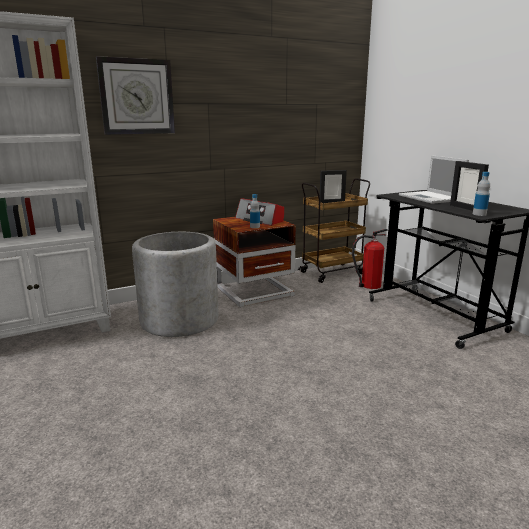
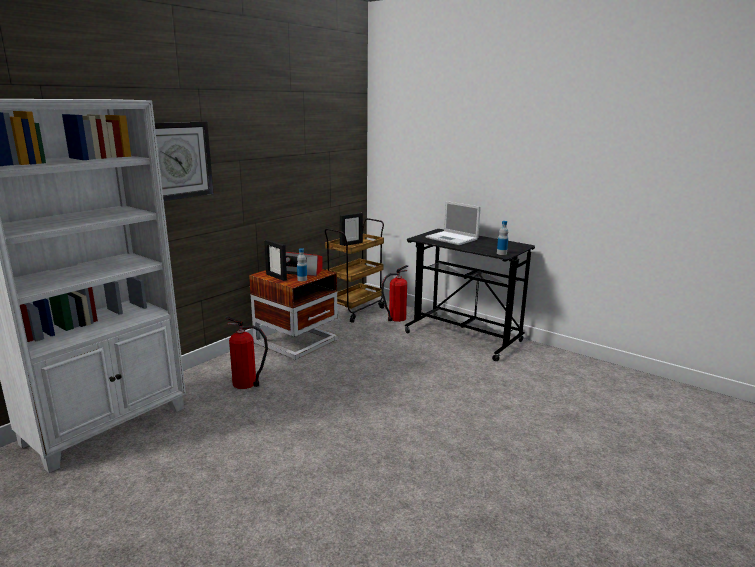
camera: 25 degrees left, 0 degrees up
(179, 320) = (247, 383): grey planter -> fire extinguisher
(465, 208) = (487, 247): picture frame -> picture frame (276, 277)

